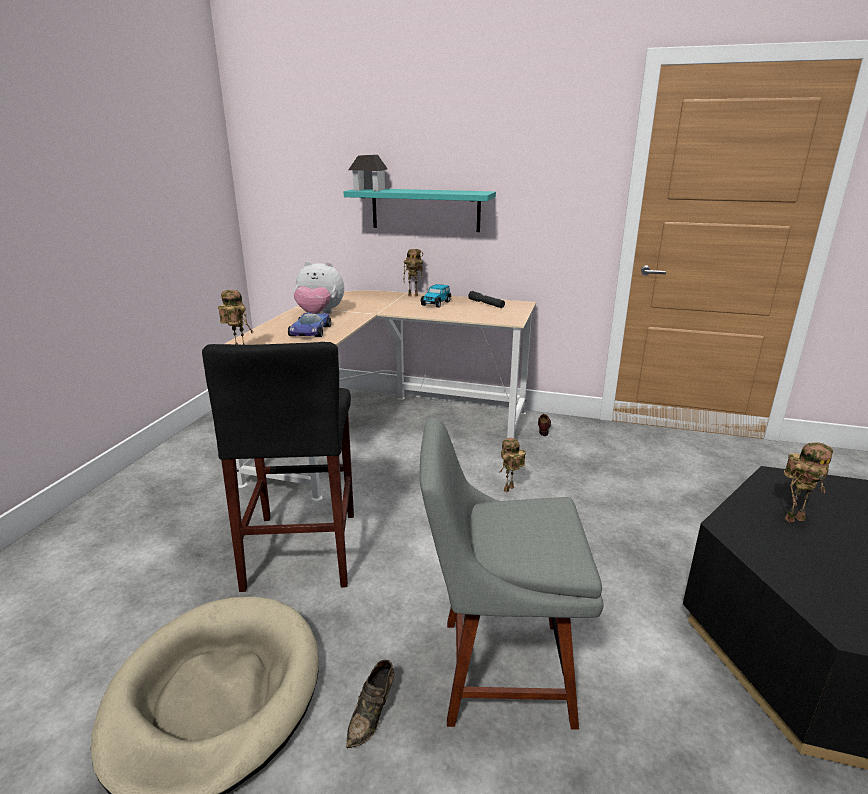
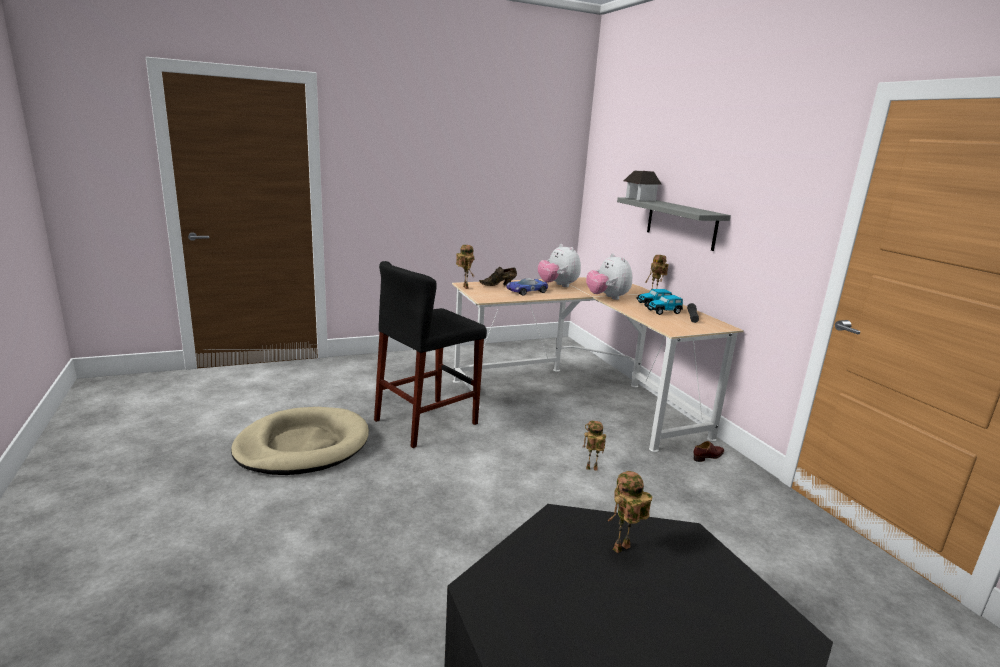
camera: 50 degrees right, 5 degrees down
(372, 714) = (330, 493): brown shoe -> brown shoe (499, 285)
(390, 310) = (607, 298): none -> plush toy
(425, 209) = (681, 223): turquoise shelf -> grey shelf
(459, 306) = (664, 311): none -> toy car
(497, 670) = (401, 524): grey chair -> none
(794, 518) = (622, 550): toy robot -> toy robot turned 105 degrees clockwise

